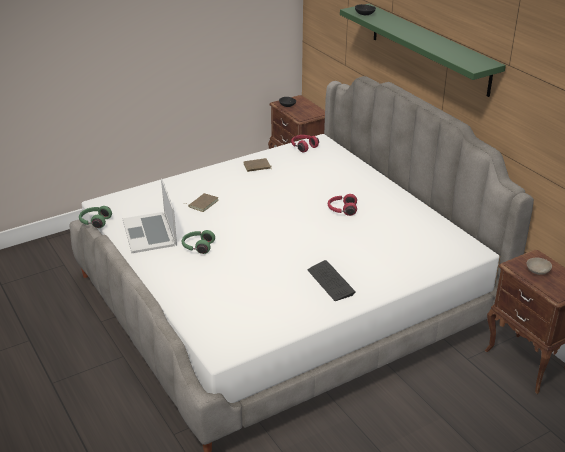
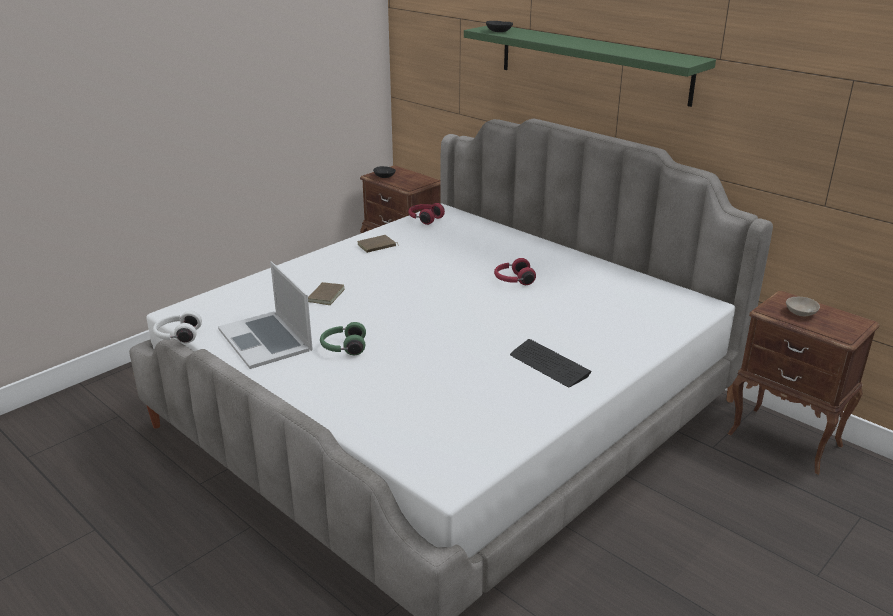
camera: 15 degrees left, 5 degrees down
(95, 222) = (177, 336): green headphones -> white headphones

